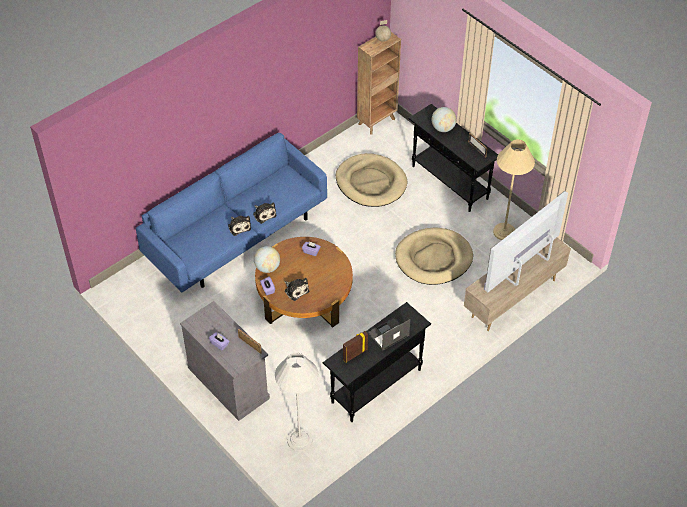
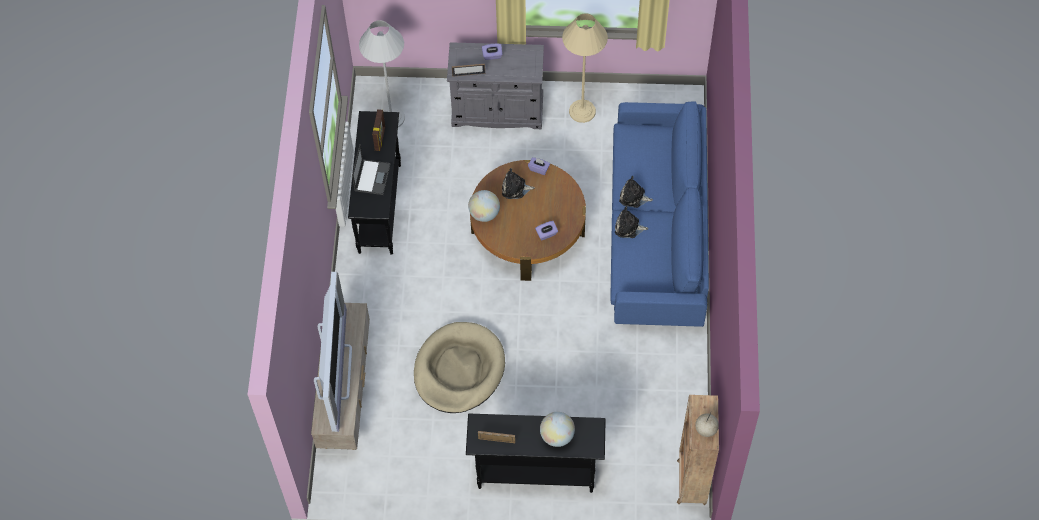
camera: 135 degrees right, 10 degrees up
(267, 267) = (564, 186): globe -> globe (484, 214)
(371, 183) = (608, 399): beige dog bed -> none
(504, 232) = (424, 461): beige floor lamp -> beige floor lamp (582, 111)

